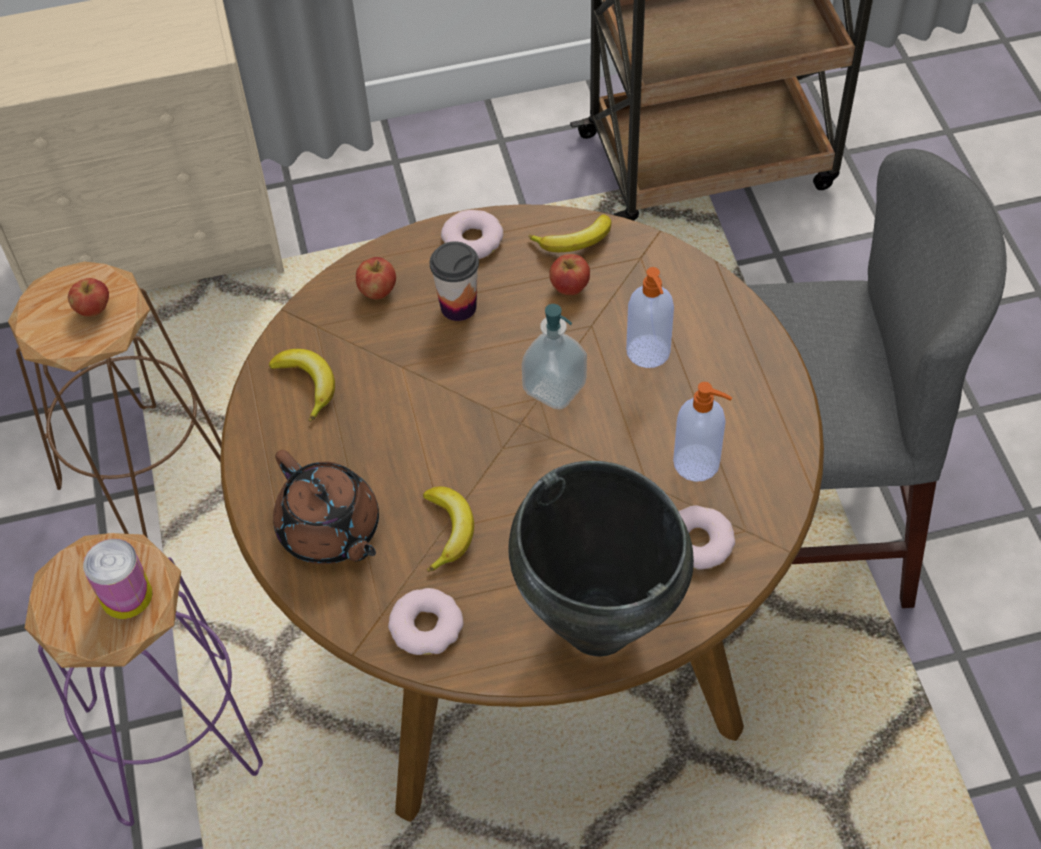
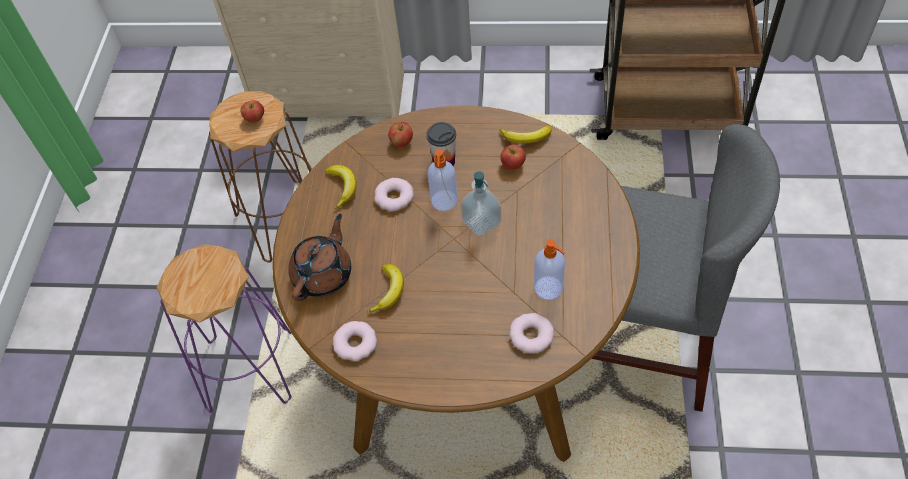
camera: 20 degrees right, 0 degrees up
(126, 596) = (213, 283): can -> none
(330, 531) = (323, 274): brown teapot -> brown teapot turned 135 degrees counterclockwise
(472, 240) = (467, 124): donut -> donut (394, 197)
(599, 624) = (454, 369): black cooking pot -> none
(648, 352) = (545, 214): soap dispenser -> soap dispenser (444, 201)

